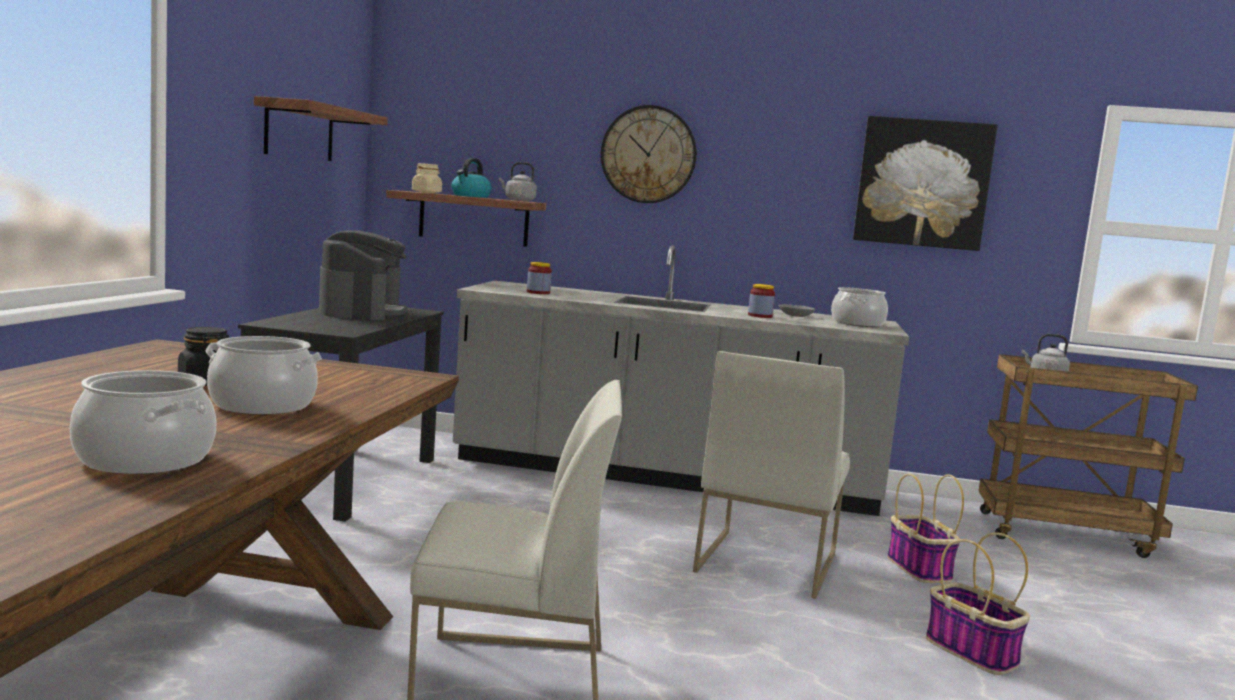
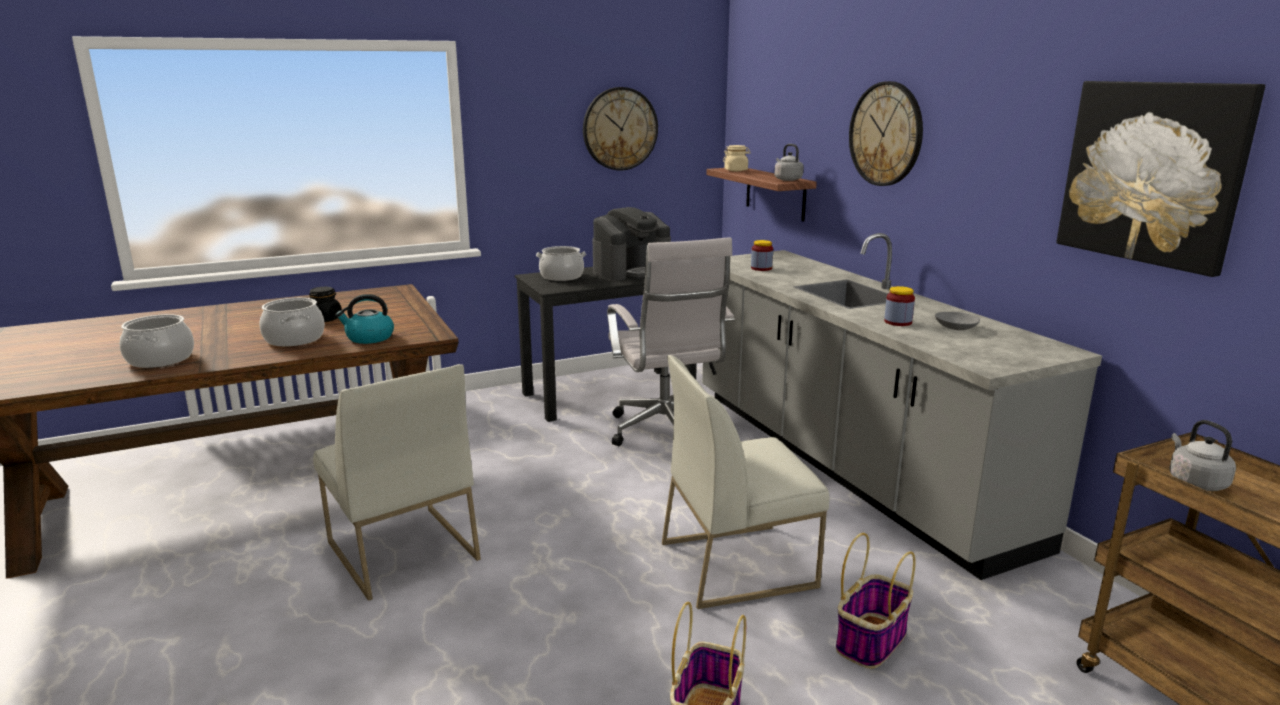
camera: 55 degrees right, 10 degrees up
(299, 131) = (620, 129): shelf -> wall clock
(470, 196) = (758, 175): kettle -> kettle (369, 338)
(488, 496) = (666, 433): none -> white office chair
(858, 323) = (1003, 350): cooking pot -> cooking pot (561, 277)

